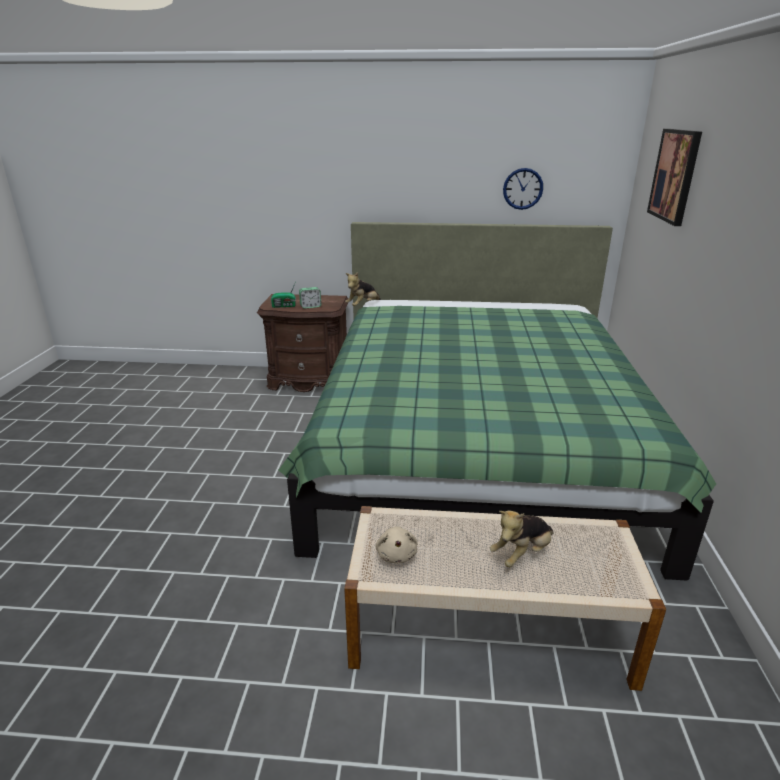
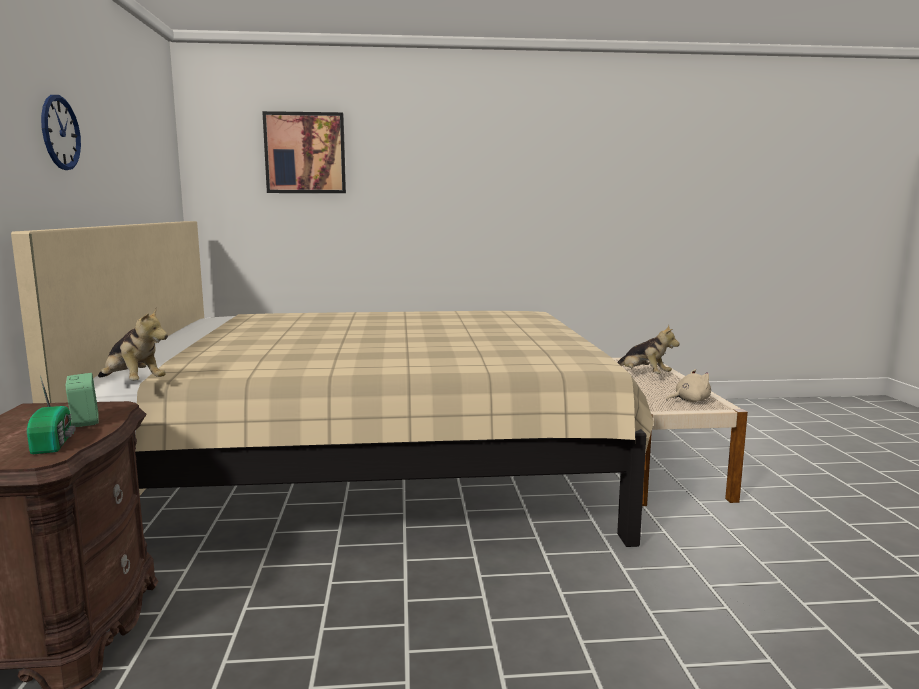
camera: 100 degrees left, 15 degrees down
(473, 448) = (372, 467): green bed -> beige bed
(523, 189) = (135, 174): wall clock -> wall clock (60, 132)

